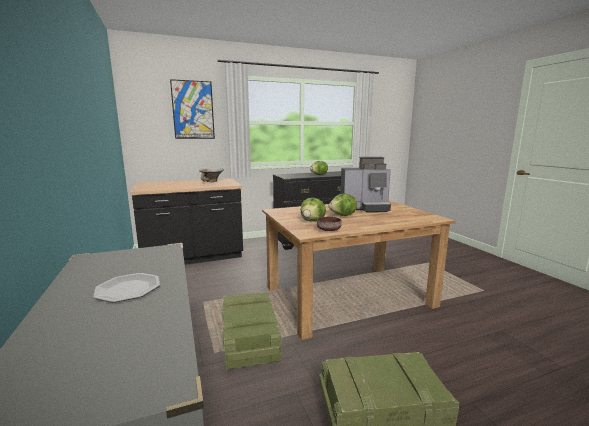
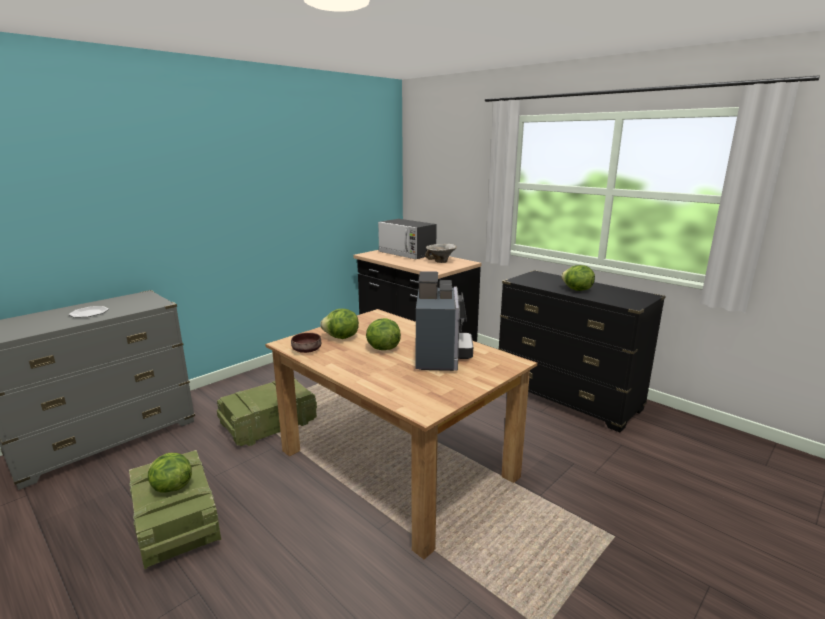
camera: 65 degrees right, 5 degrees up
(170, 183) = (407, 254): none -> microwave
(193, 110) = (463, 166): picture -> none
(365, 208) = (441, 356): coffee machine -> coffee machine turned 150 degrees counterclockwise
(387, 377) = (171, 487): none -> lettuce

